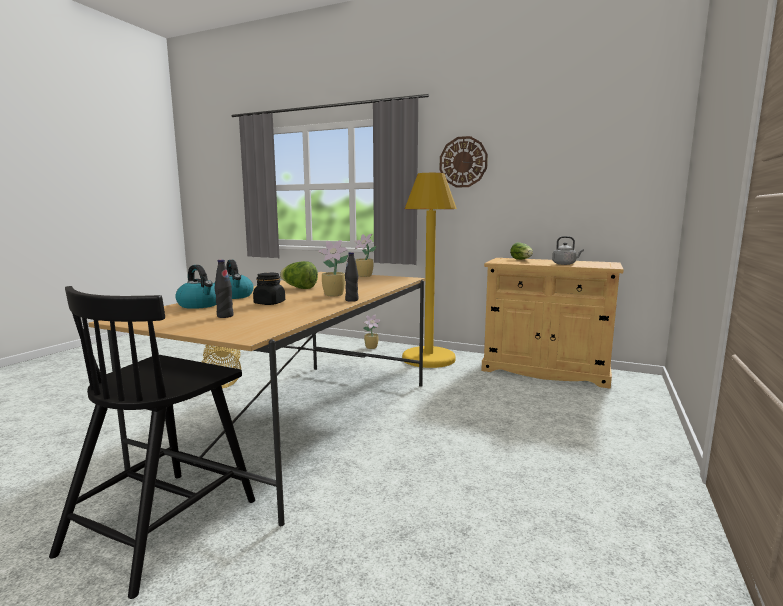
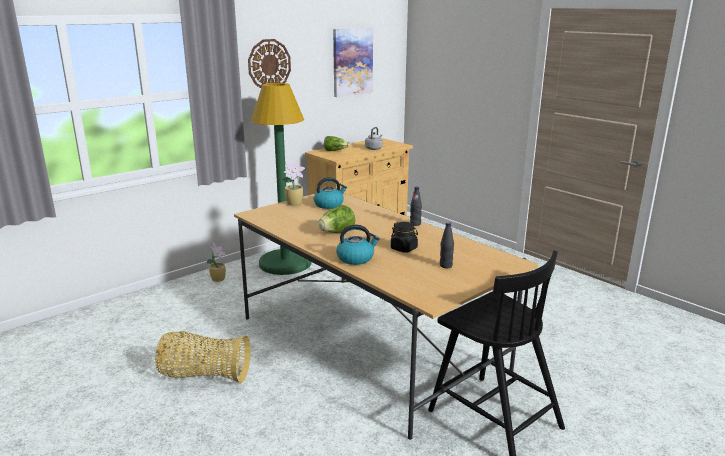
camera: 65 degrees left, 10 degrees up
(200, 305) = (389, 272): kettle -> kettle (329, 205)
(334, 295) = (387, 226): potted plant -> none
(428, 359) = (285, 263): yellow floor lamp -> green floor lamp
(579, 161) = (352, 62): none -> picture

